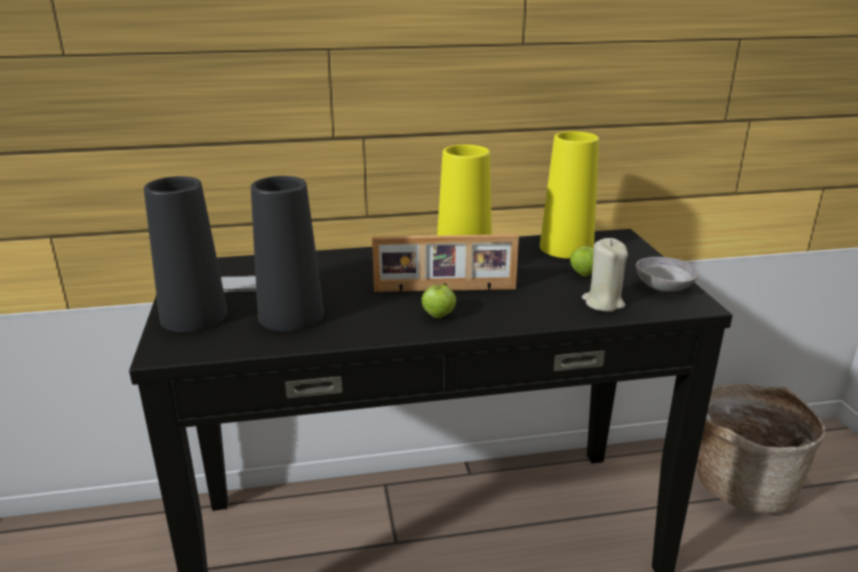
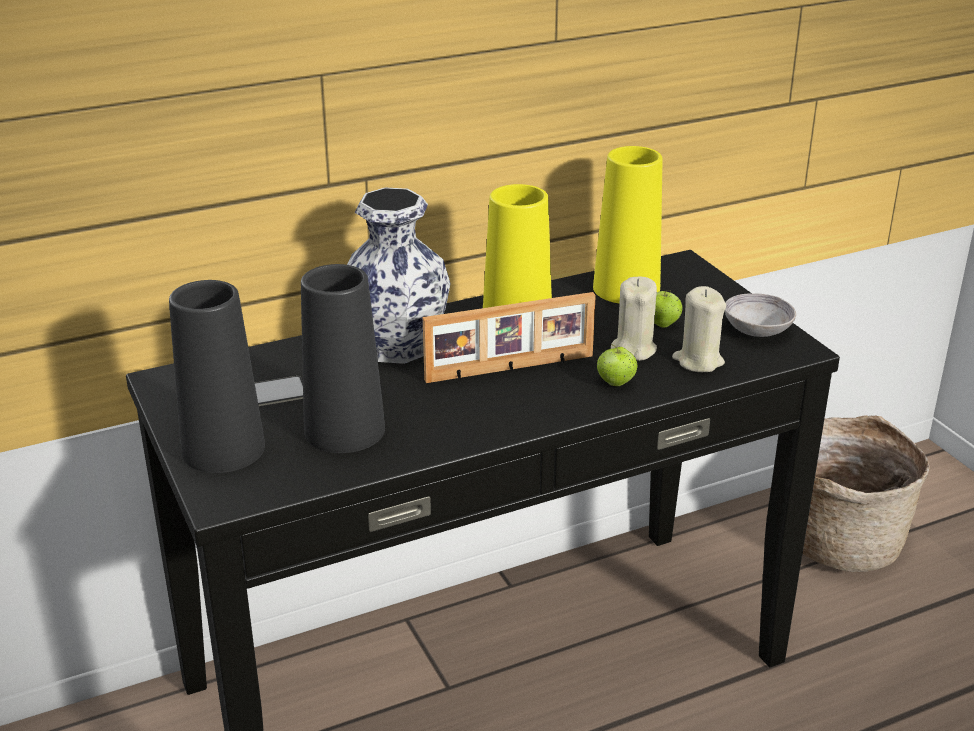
camera: 15 degrees left, 5 degrees up
(366, 265) = (395, 346): none -> vase
(438, 316) = (521, 405): apple -> apple (616, 383)
(551, 288) = (633, 349): none -> beige candle

